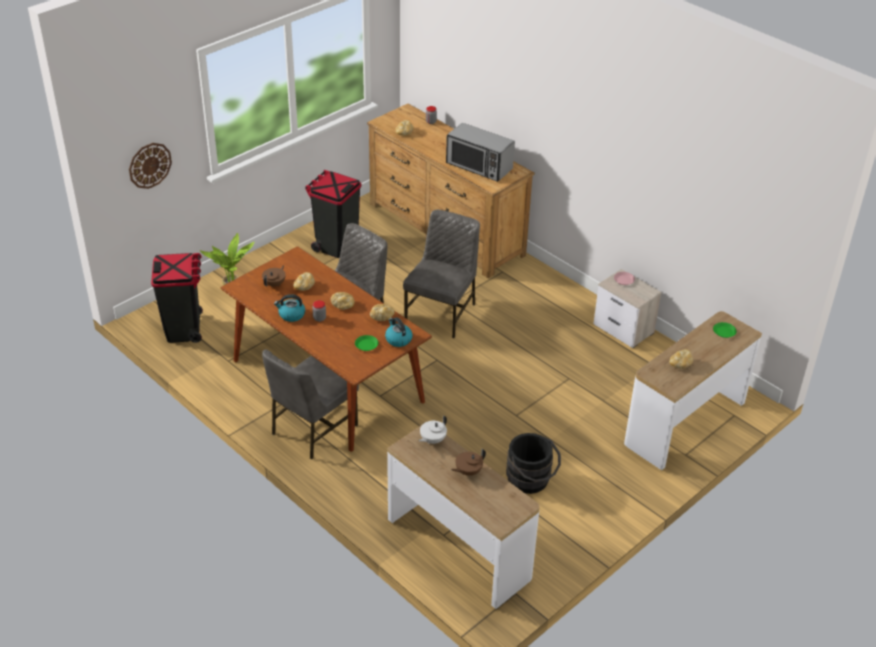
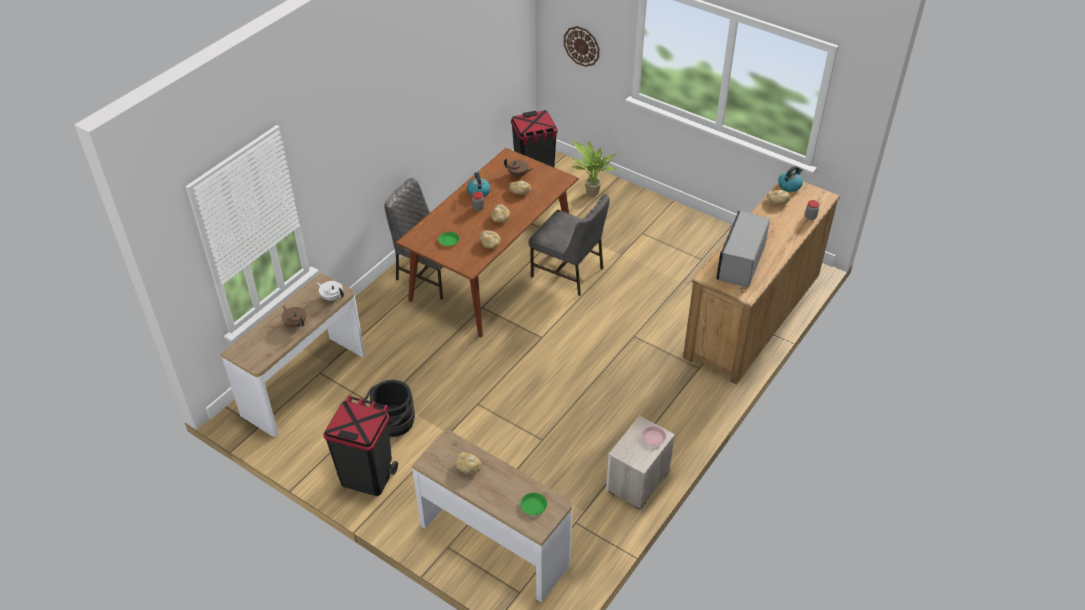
camera: 80 degrees right, 5 degrees up
(336, 245) = (689, 242): black trash can -> black trash can (367, 476)
(398, 339) = (461, 258): kettle -> kettle (789, 185)
(442, 313) = (613, 331): grey chair -> none

